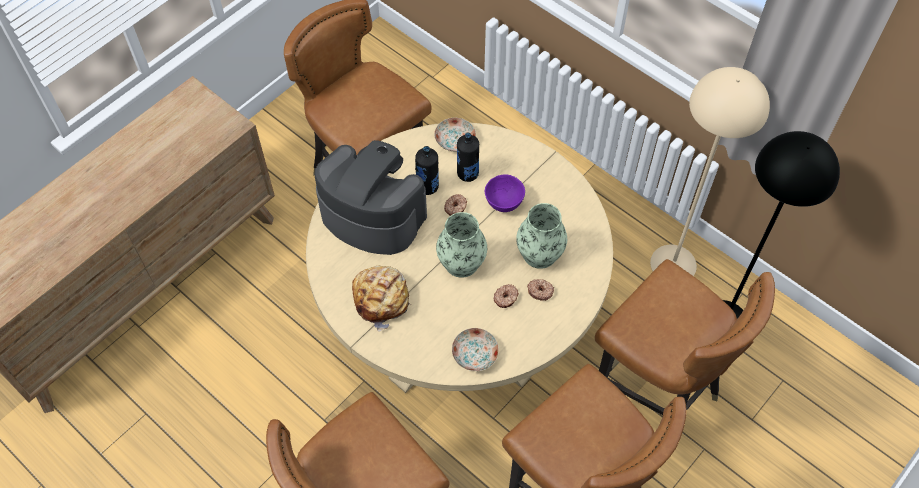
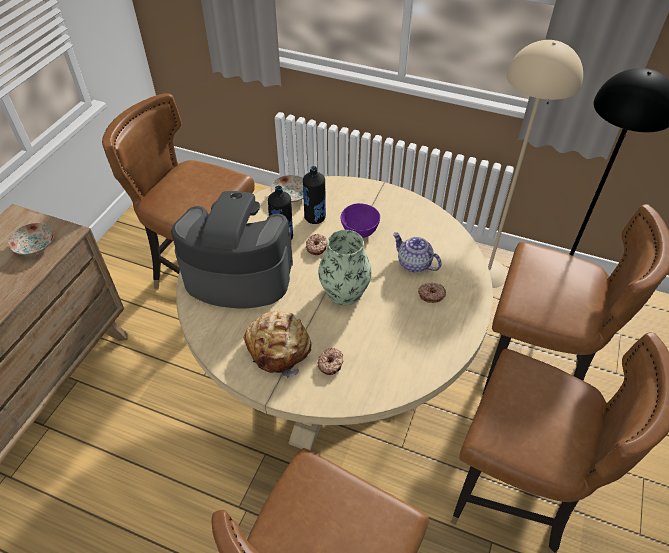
camera: 20 degrees left, 10 degrees down
(474, 354) = (398, 371): plate -> plate (34, 245)
(506, 298) = (402, 310): donut -> donut (331, 364)
(539, 254) = (413, 264): vase -> teapot

